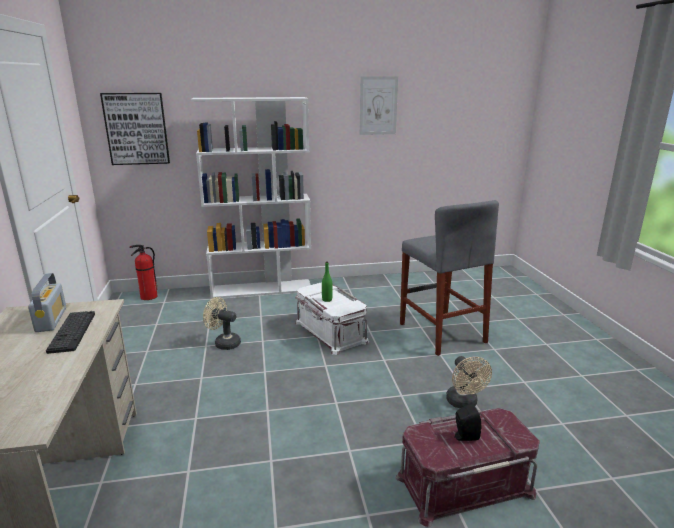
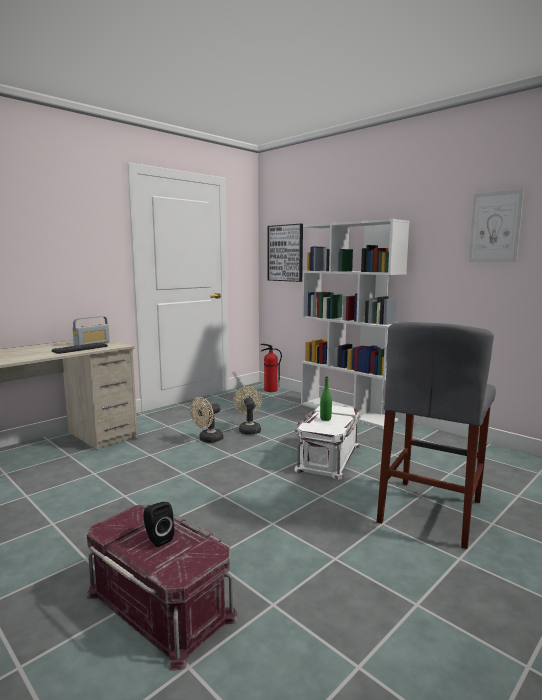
camera: 55 degrees right, 10 degrees down
(464, 403) = (304, 566): beige fan -> beige fan (208, 440)

